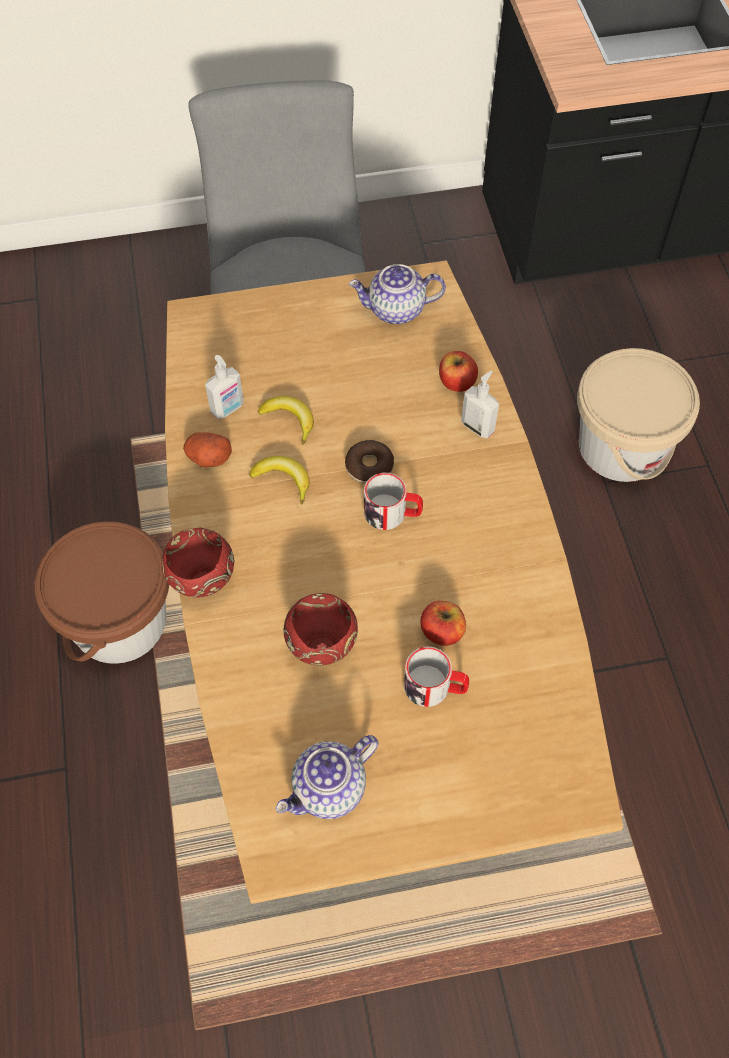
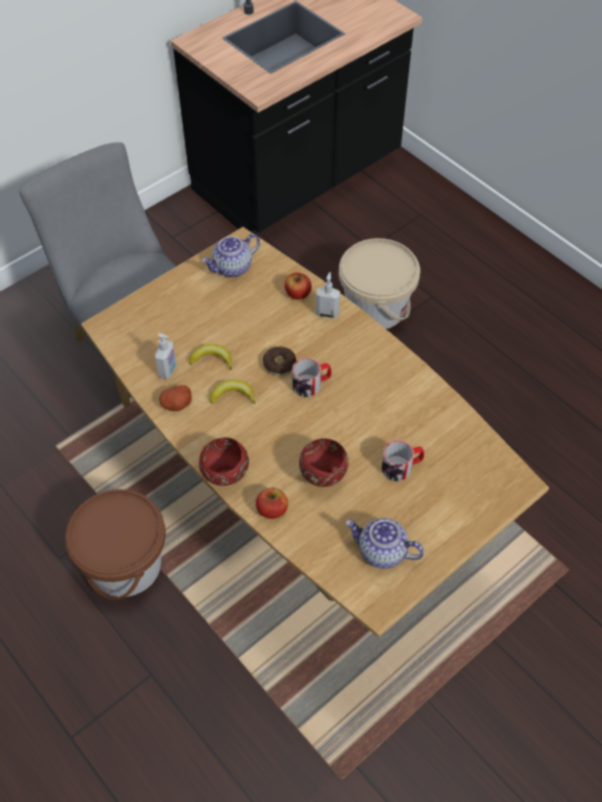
camera: 30 degrees left, 5 degrees down
(329, 790) = (381, 552): teapot -> teapot turned 90 degrees clockwise
(442, 631) = (385, 435): apple -> apple (272, 510)

